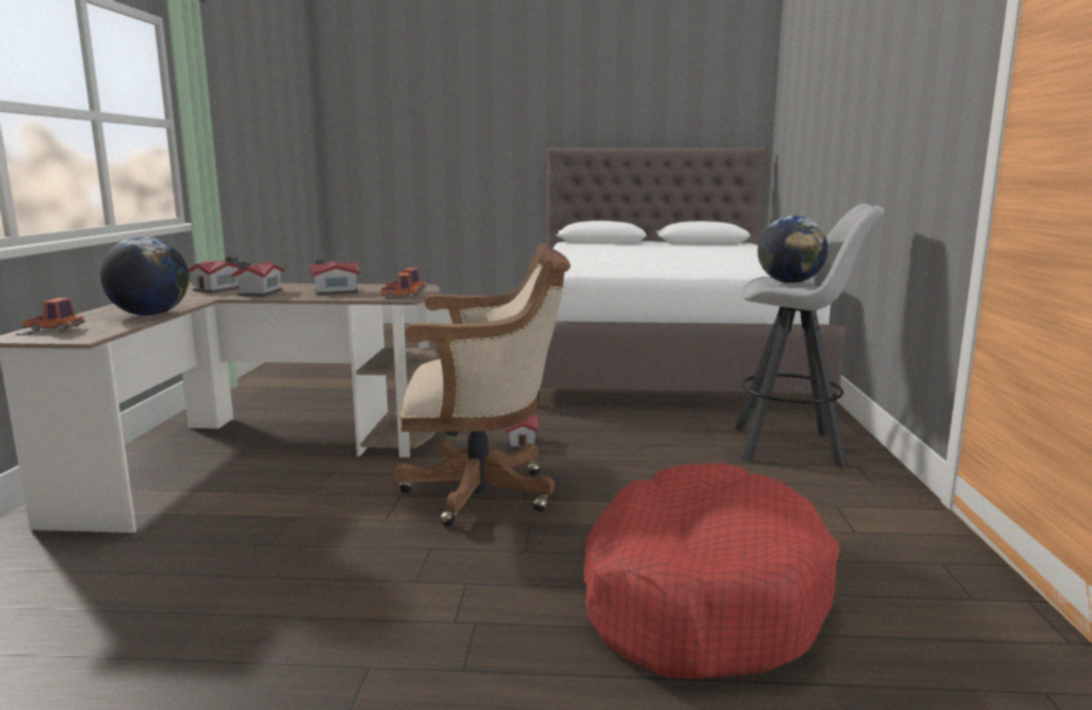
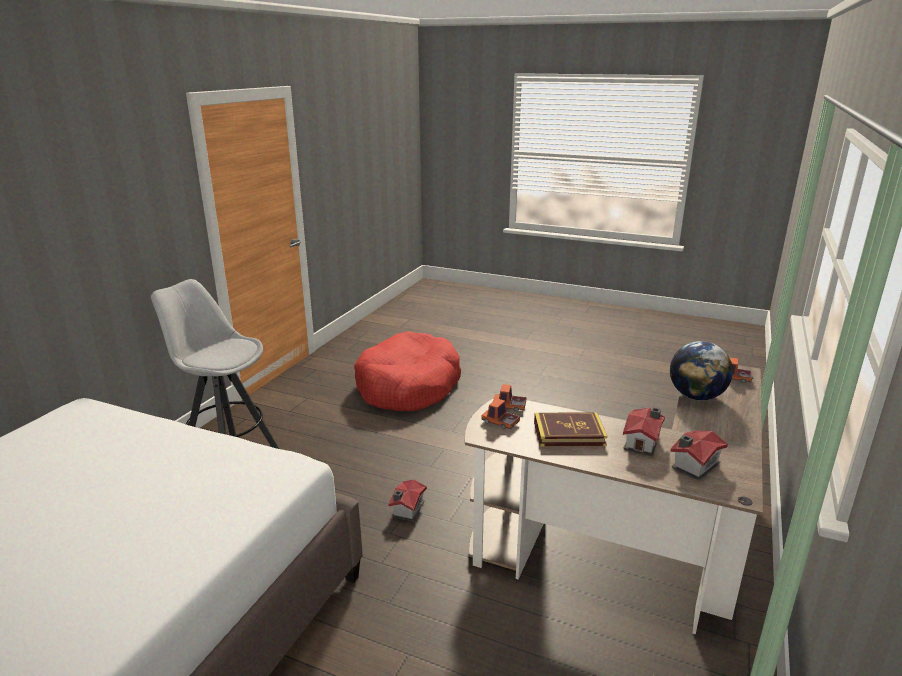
camera: 160 degrees left, 10 degrees up
(334, 291) = (569, 433): toy house -> book
(486, 493) = (463, 457): office chair -> none
(790, 283) = (210, 354): globe -> none

